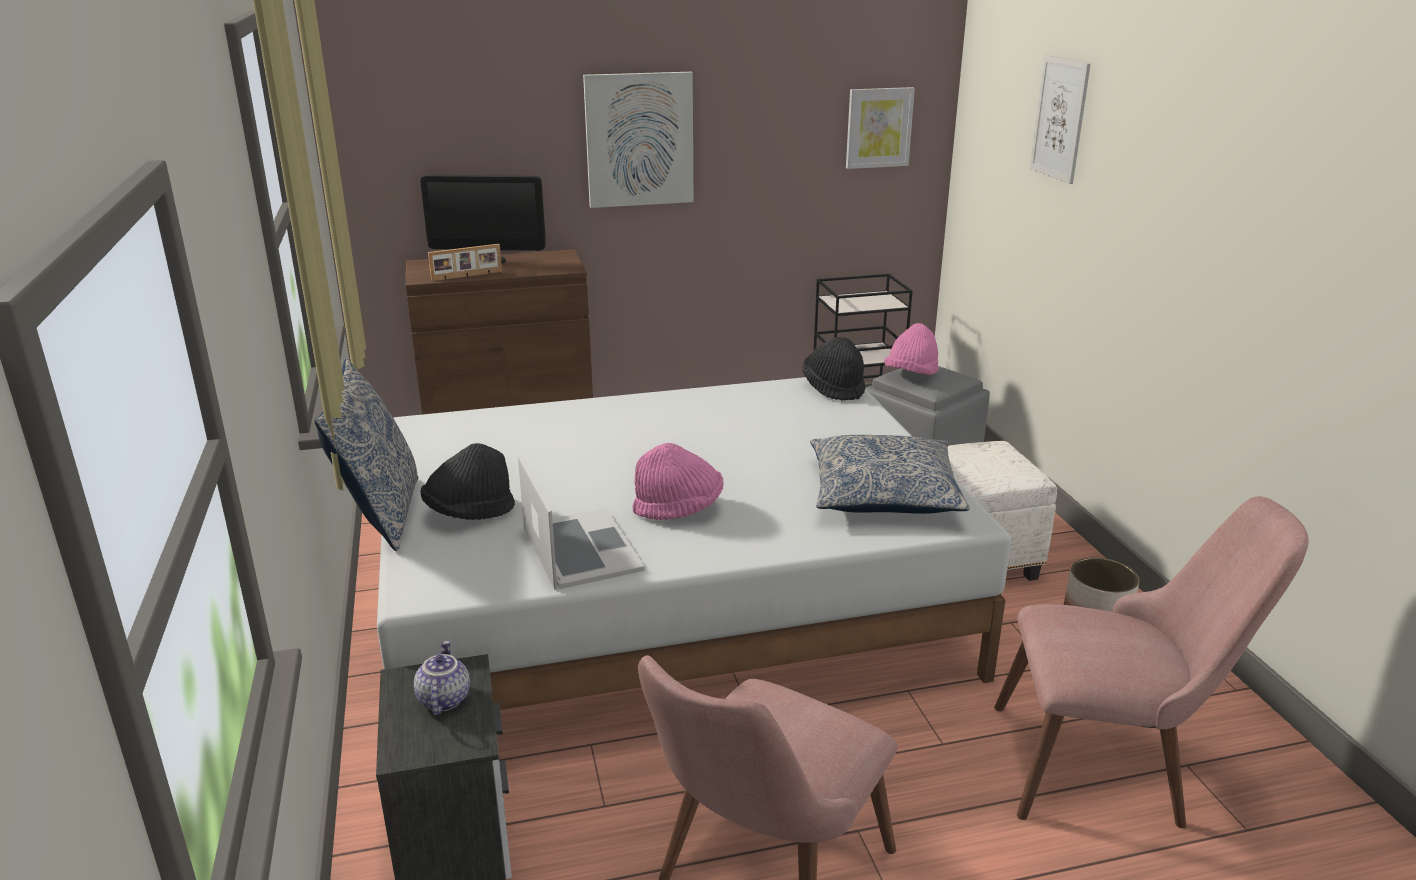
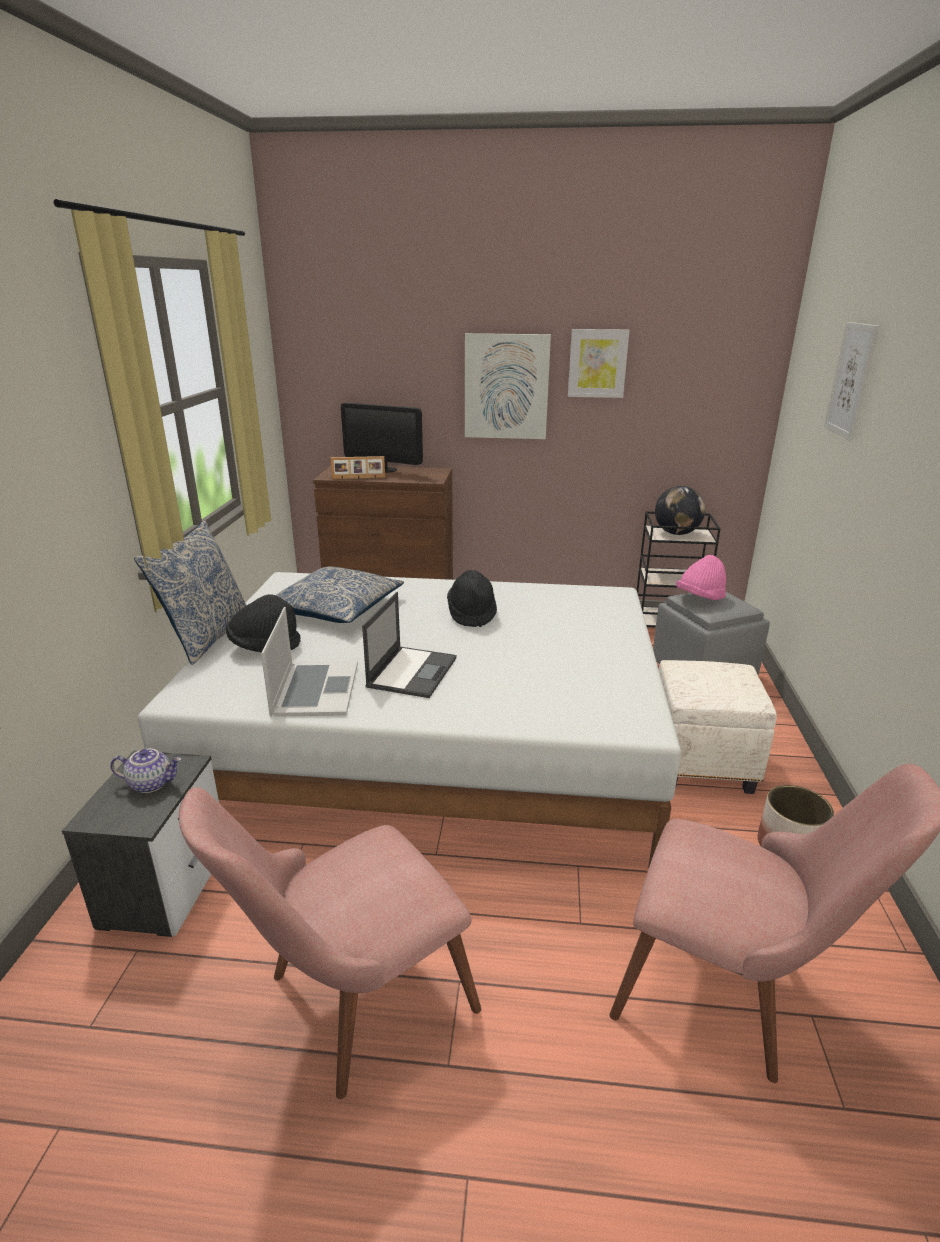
camera: 20 degrees right, 0 degrees up
(442, 699) = (152, 783): teapot -> teapot turned 75 degrees clockwise
(678, 509) = (412, 671): pink hat -> laptop
(834, 388) = (611, 597): black hat -> black hat (472, 614)
(859, 302) = (676, 533): none -> globe
(878, 127) = (711, 389): picture -> picture (597, 363)
(883, 493) = (588, 690): pillow -> pillow (336, 608)

